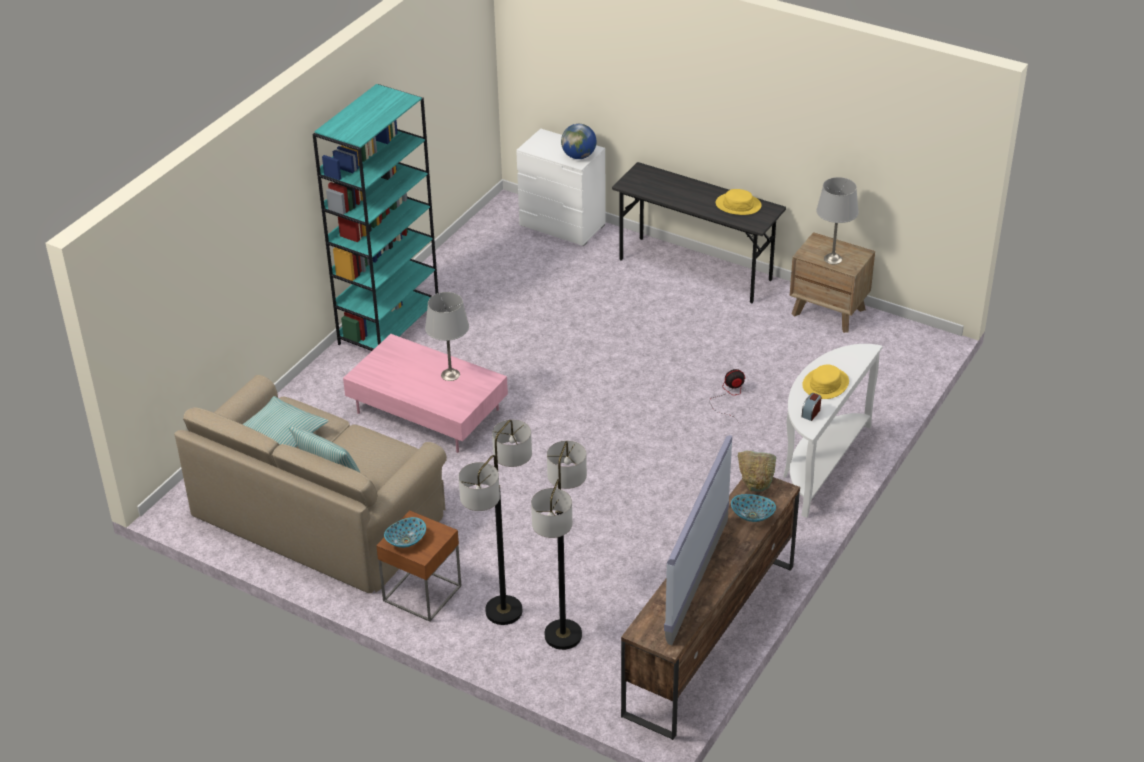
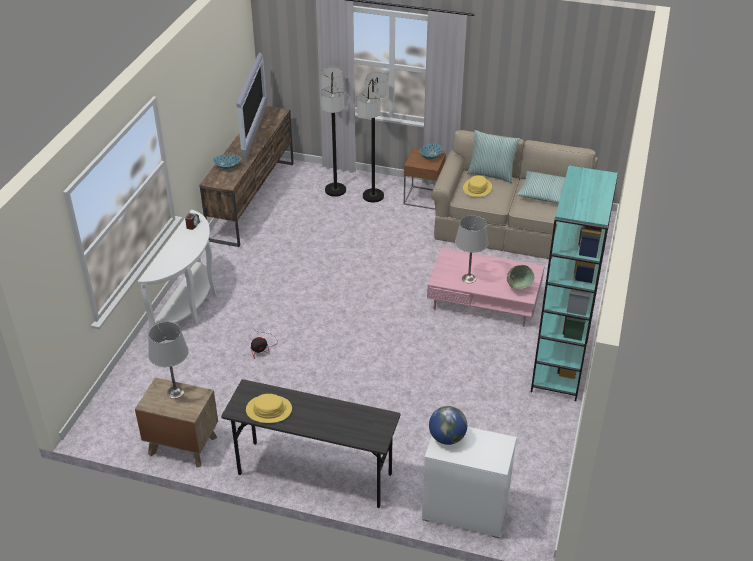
camera: 165 degrees right, 0 degrees up
(755, 482) = (227, 183): green bowl -> green bowl (517, 288)
(825, 384) = (182, 246): yellow hat -> yellow hat (477, 188)

